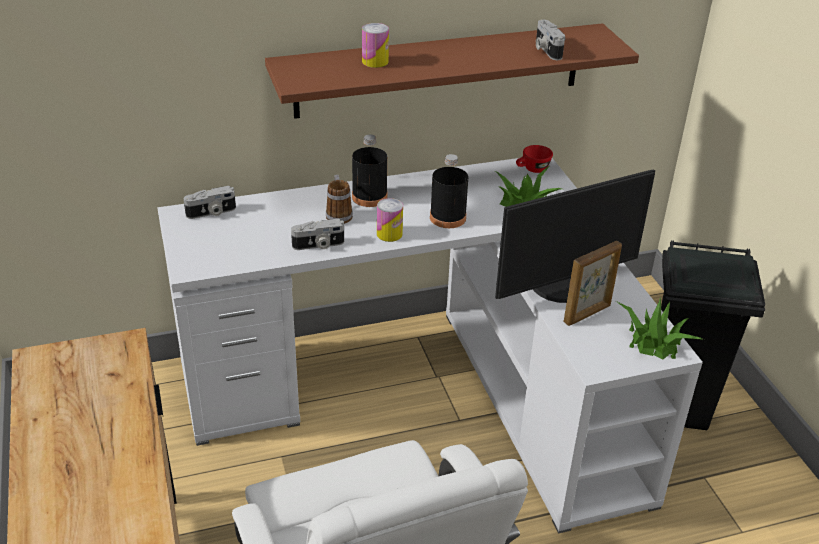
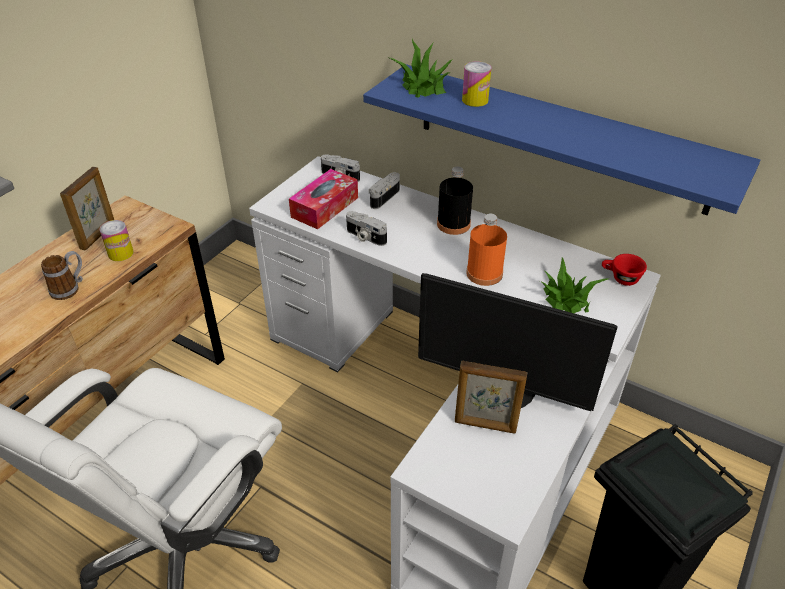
camera: 50 degrees right, 5 degrees up
(58, 398) = (98, 235): none -> picture frame
(243, 243) = (325, 207): none -> tissue box
(338, 214) = (413, 223): mug -> mug (70, 288)
(389, 234) = (423, 259): can -> can (121, 253)
(440, 70) = (559, 138): brown shelf -> blue shelf
(447, 218) = (484, 273): black bottle -> orange bottle
(546, 49) = (645, 156): camera -> camera (383, 197)
(654, 342) = (502, 492): potted plant -> potted plant (423, 86)

